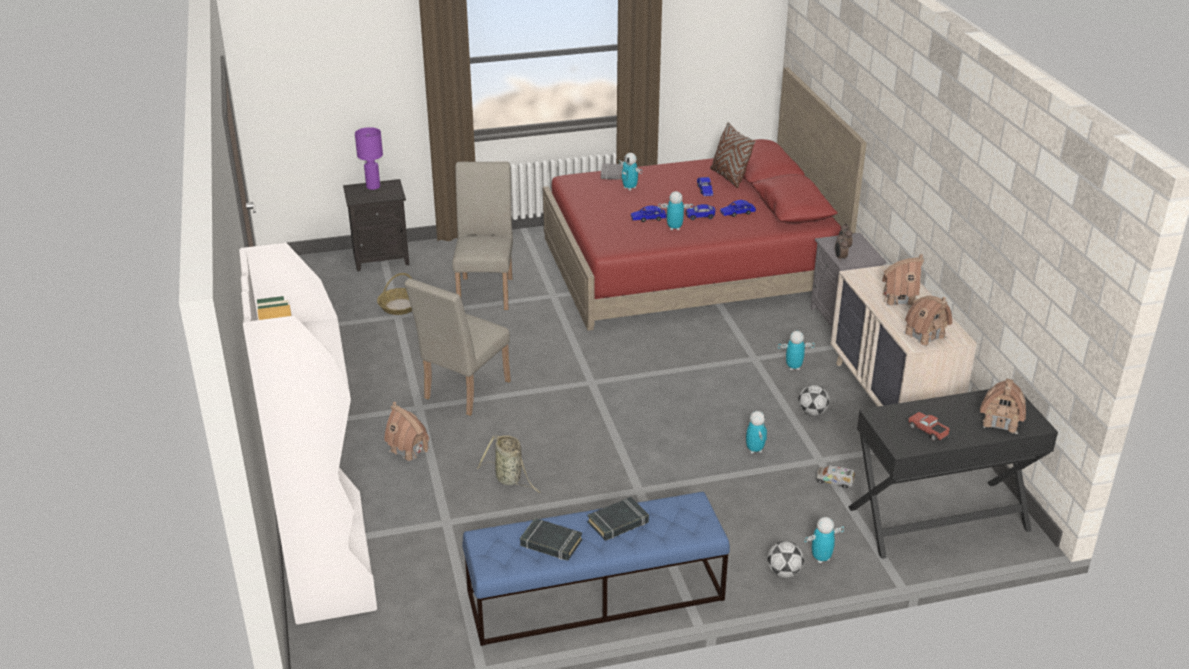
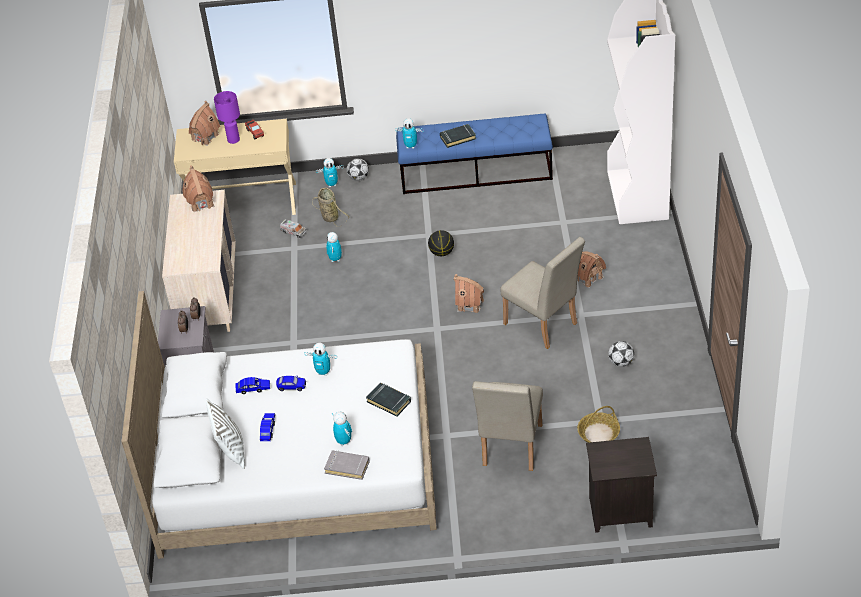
camera: 165 degrees left, 10 degrees up
(373, 187) = (622, 467): purple table lamp -> purple table lamp (234, 140)
(462, 392) = (544, 326): beige chair -> beige chair turned 90 degrees clockwise
(510, 479) = (516, 249): basket -> basket (329, 216)
(551, 543) = (500, 129): black book -> black book (389, 401)
(612, 467) = (442, 253): none -> basketball
(648, 219) = (343, 388): blue toy car -> none
(690, 266) = (297, 467): red bed -> white bed
(729, 177) = (231, 451): brown pillow -> white pillow
(793, 367) = (266, 330): toy robot -> toy robot (411, 146)
(812, 412) = (276, 286): football -> football (621, 362)
(899, 298) = (193, 238): toy house -> toy house (469, 304)
(939, 519) = (243, 202): black desk -> beige desk

